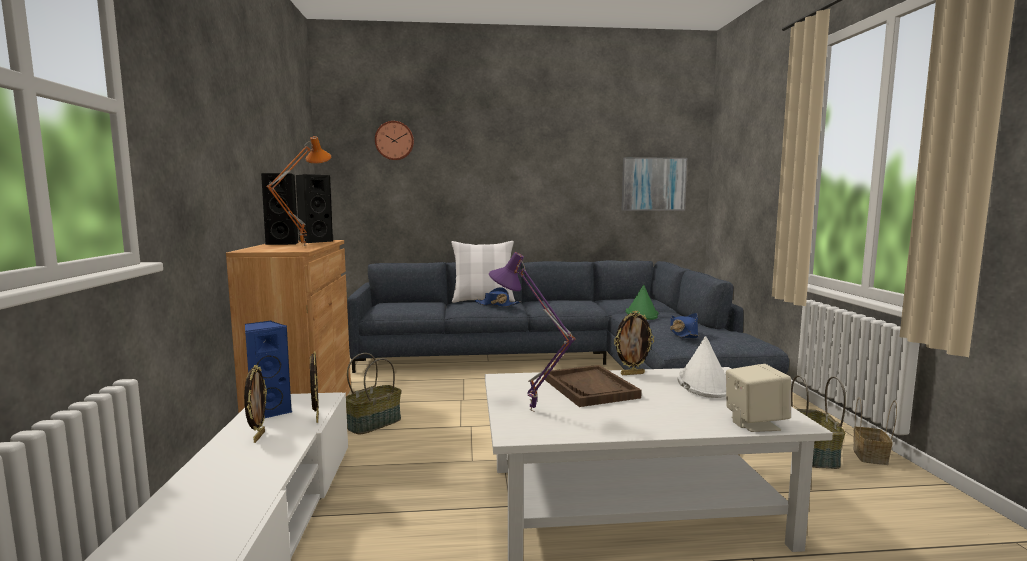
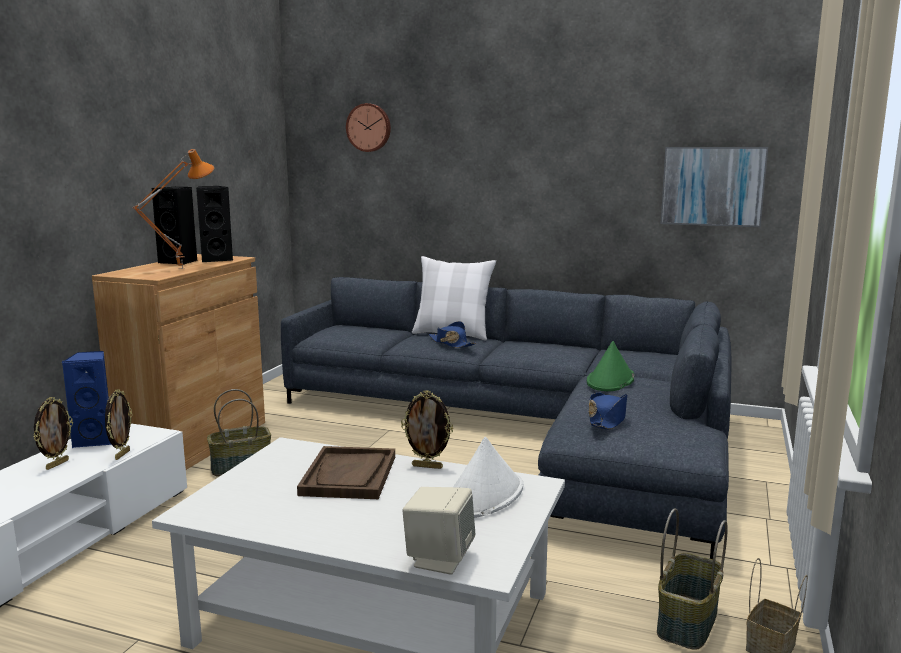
camera: 25 degrees right, 5 degrees up
(530, 412) = (243, 491): purple table lamp -> none

